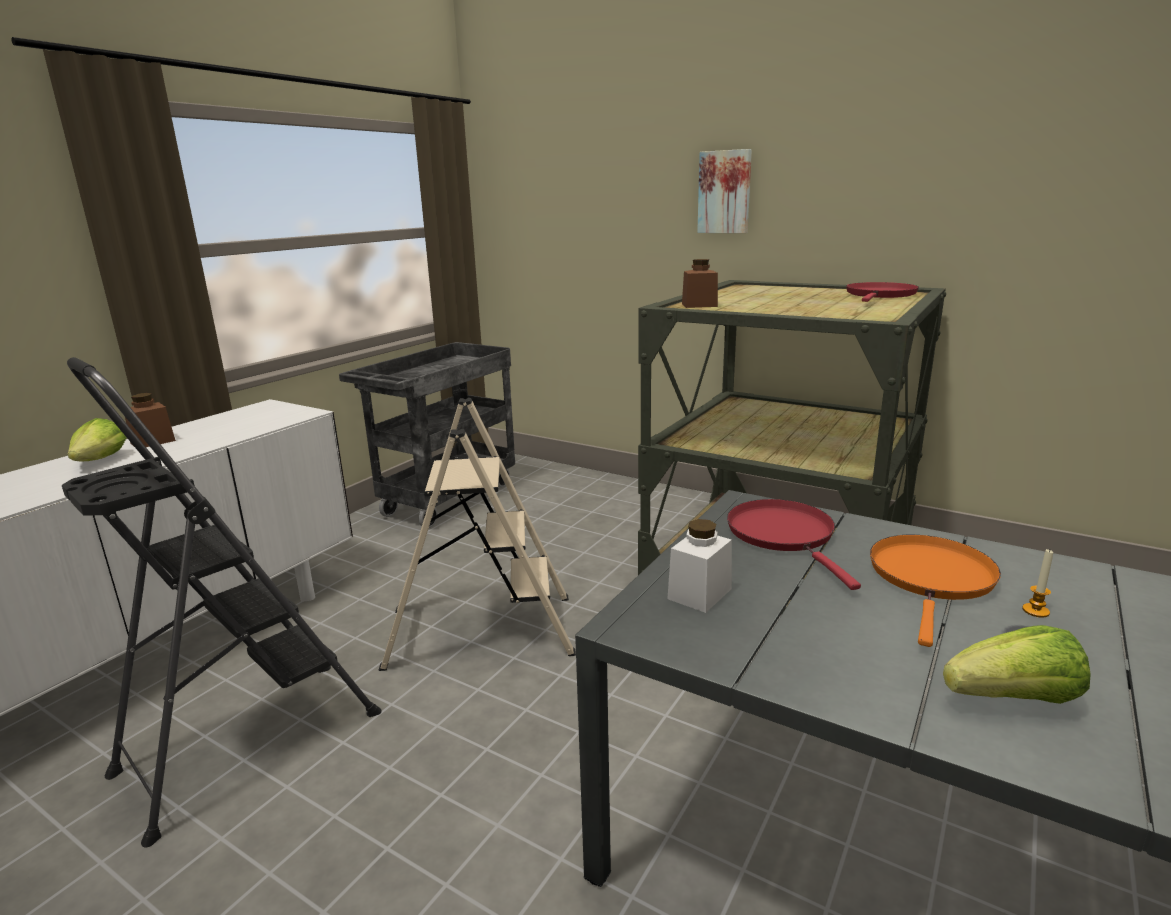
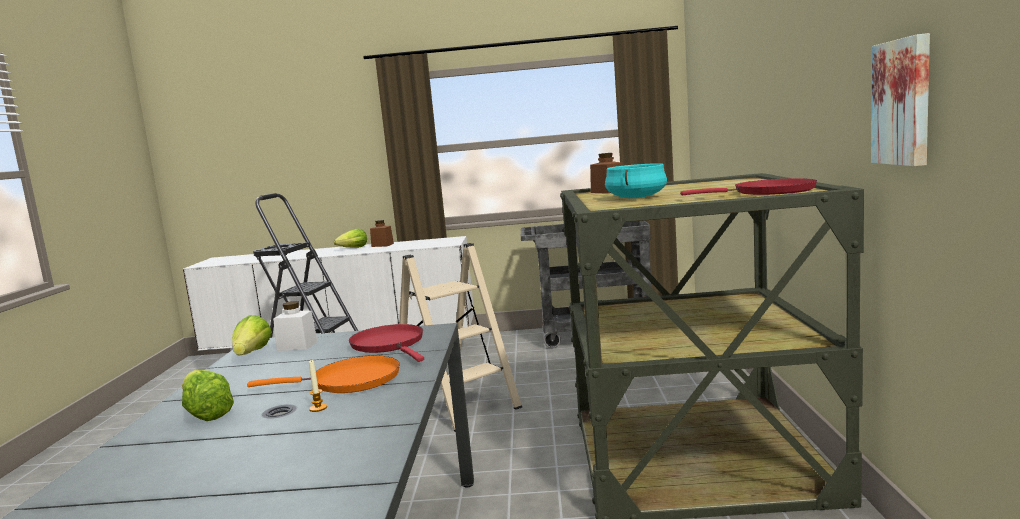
camera: 60 degrees right, 10 degrees down
(696, 635) = (252, 354): none -> lettuce
(725, 192) = (765, 86): picture -> picture (904, 102)
(784, 535) = (390, 344): red frying pan -> red frying pan turned 75 degrees counterclockwise
(795, 308) = (636, 197): none -> turquoise cooking pot

